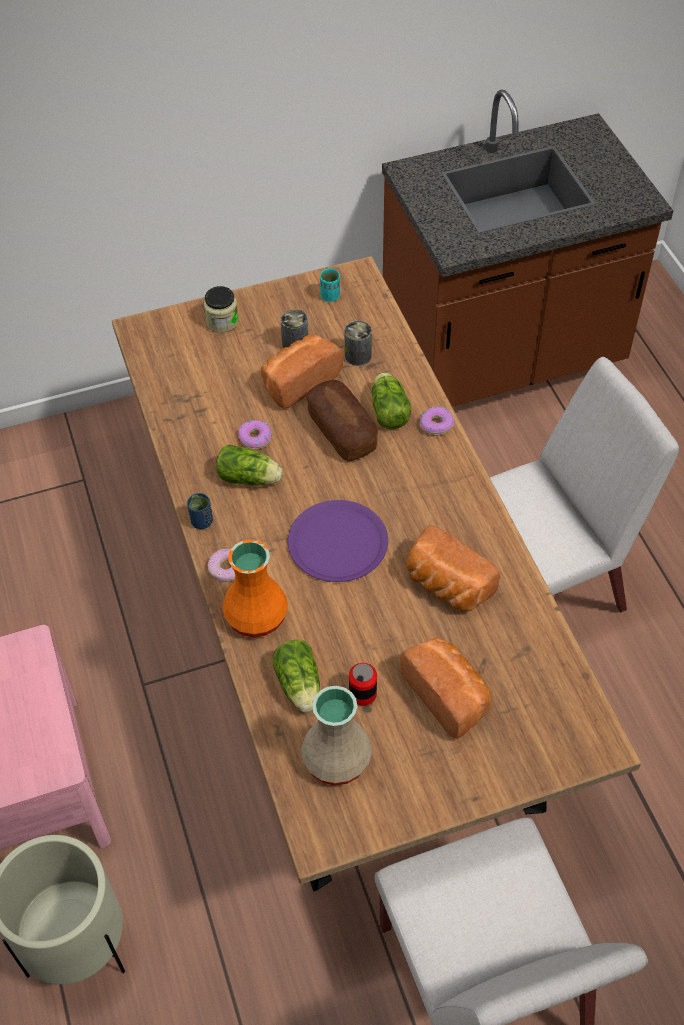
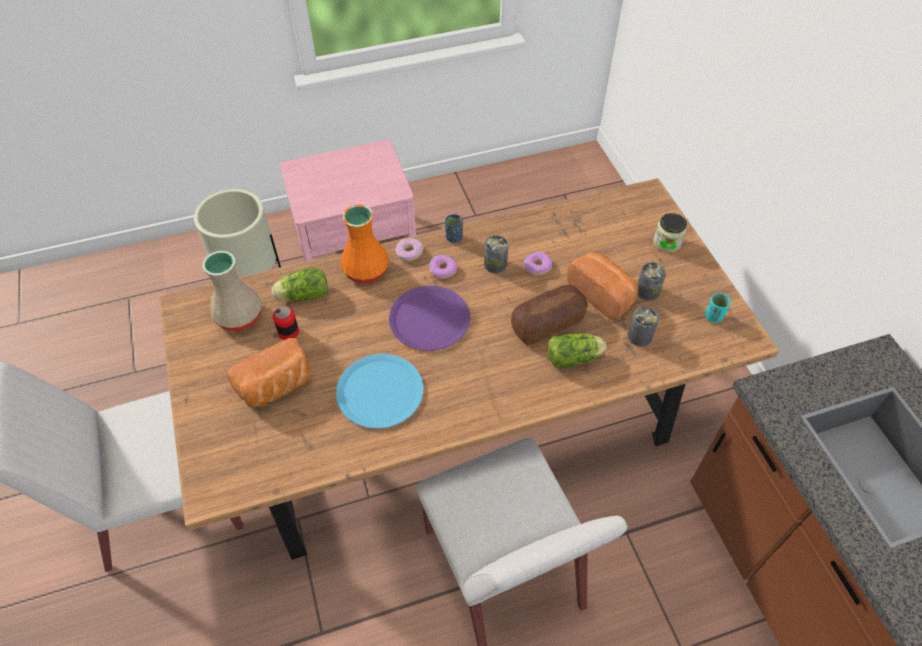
camera: 90 degrees right, 0 degrees up
(250, 478) = (495, 264): lettuce -> can
(436, 424) = (559, 394): donut -> donut (443, 269)
(446, 586) = (380, 391): bread -> blue plate

